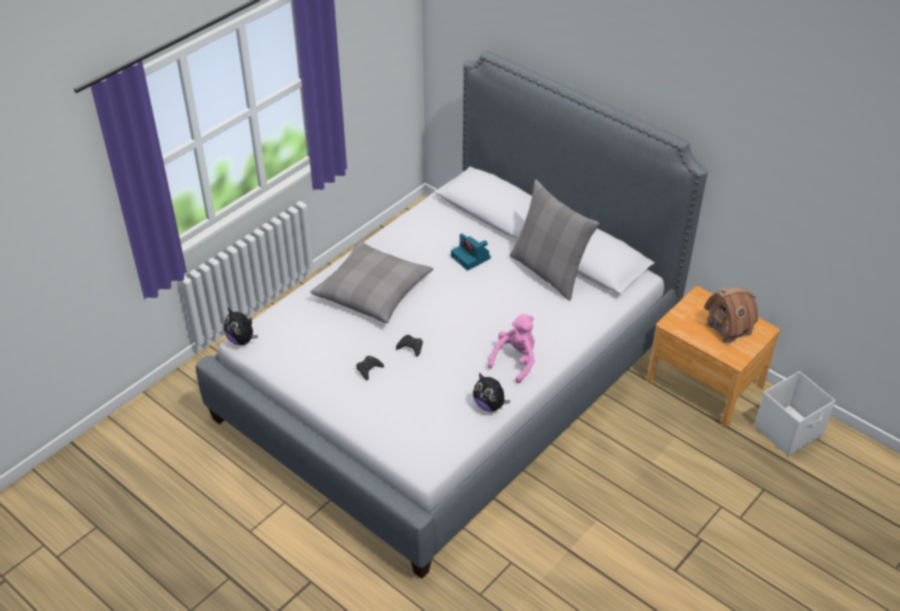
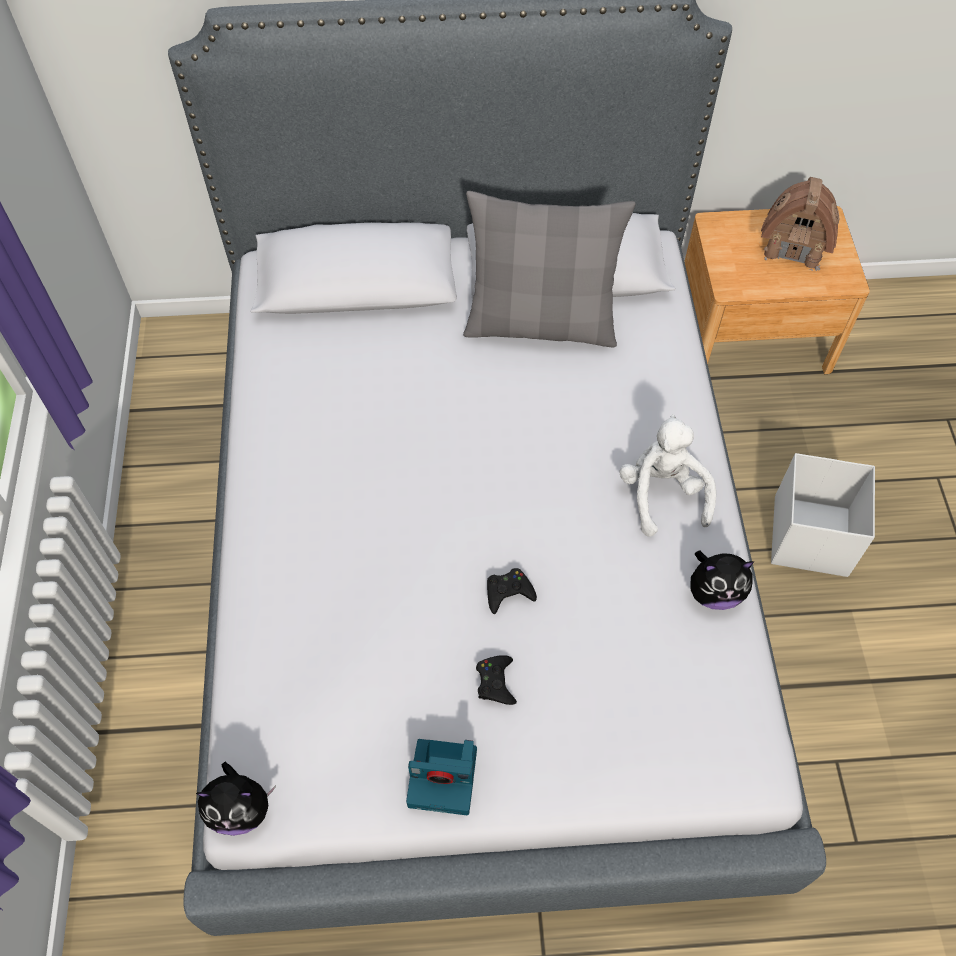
camera: 45 degrees left, 15 degrees up
(373, 290) = (345, 543): grey pillow -> none
(471, 258) = (418, 378): camera -> camera (445, 777)
(515, 361) = (662, 494): pink plush toy -> white plush toy
(789, 430) = (889, 326): white storage box -> white storage box (811, 535)

